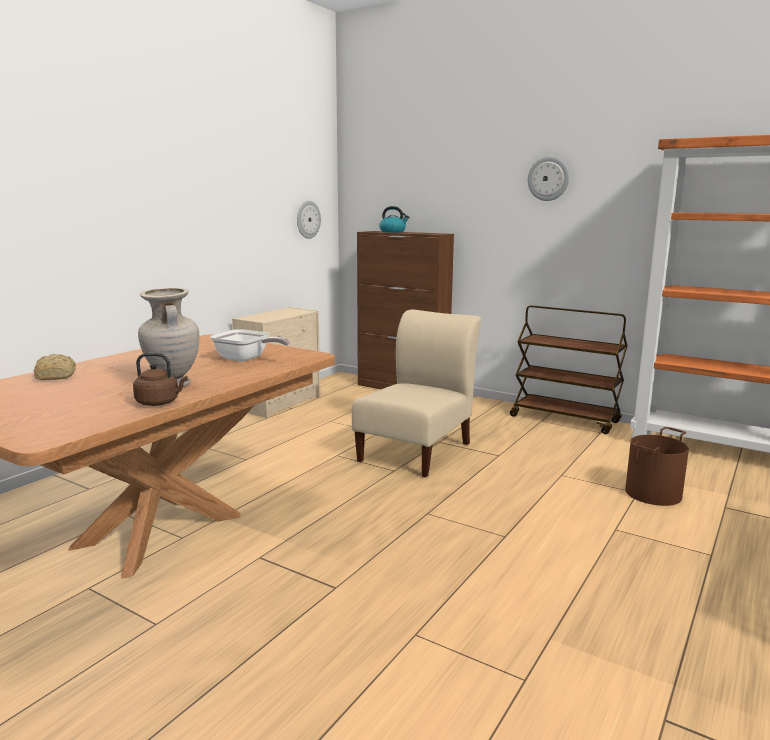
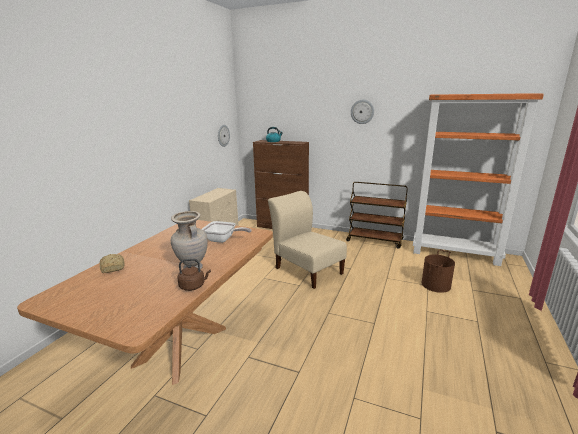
camera: 10 degrees left, 5 degrees up
(417, 450) = (307, 269): beige chair -> beige chair turned 60 degrees counterclockwise

